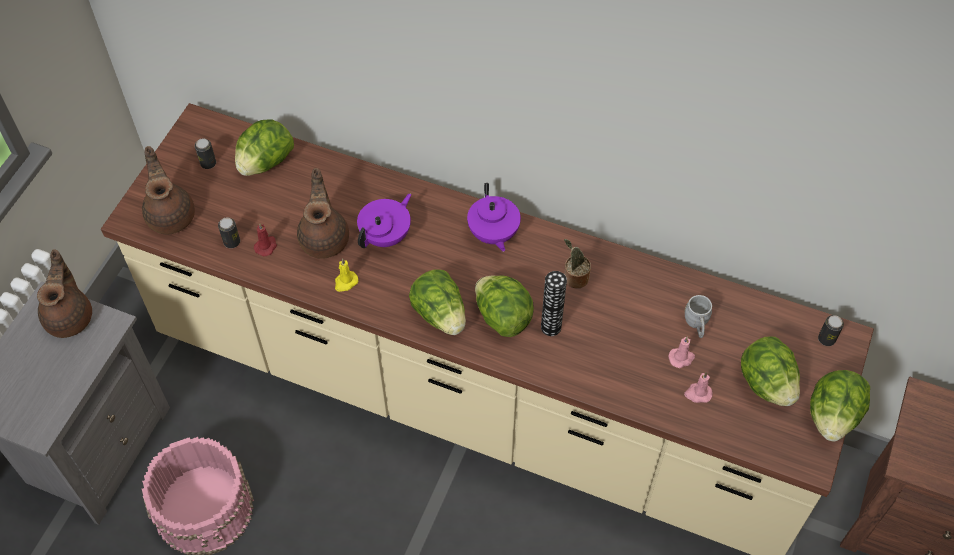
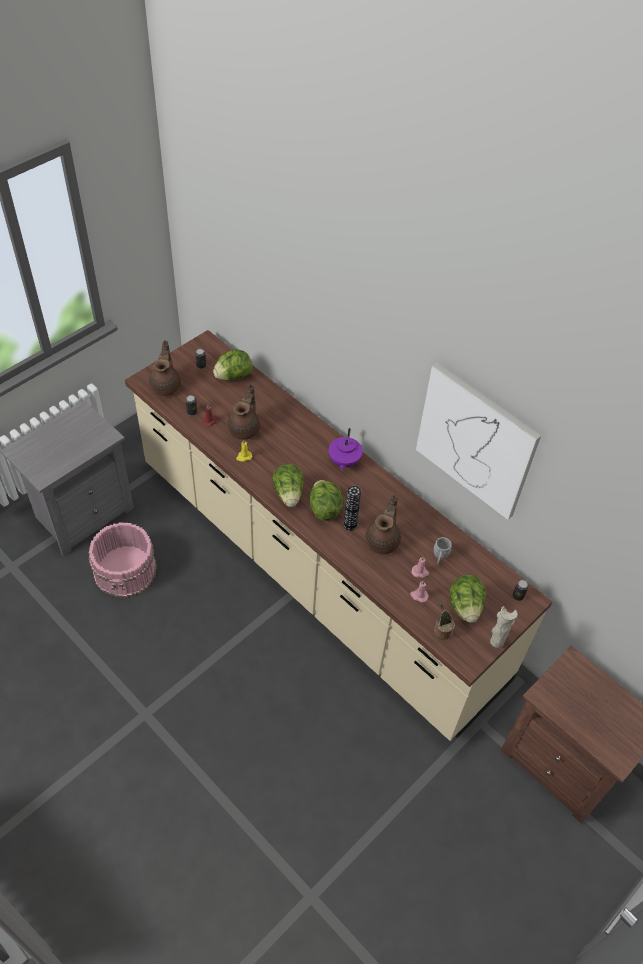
camera: 20 degrees right, 5 degrees down
(70, 316) = (89, 424): brown teapot -> brown teapot (383, 540)
(386, 236) = (281, 440): purple teapot -> none
(574, 277) = (379, 503): potted plant -> potted plant (441, 631)
(717, 145) = (475, 441): none -> picture
(832, 416) = (497, 641): lettuce -> beige vase

